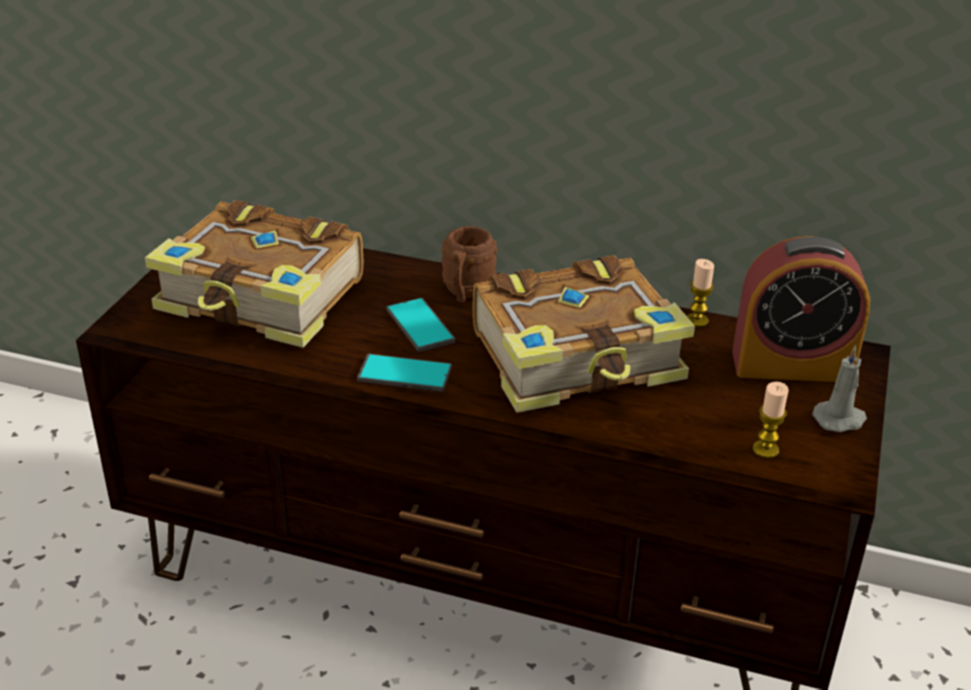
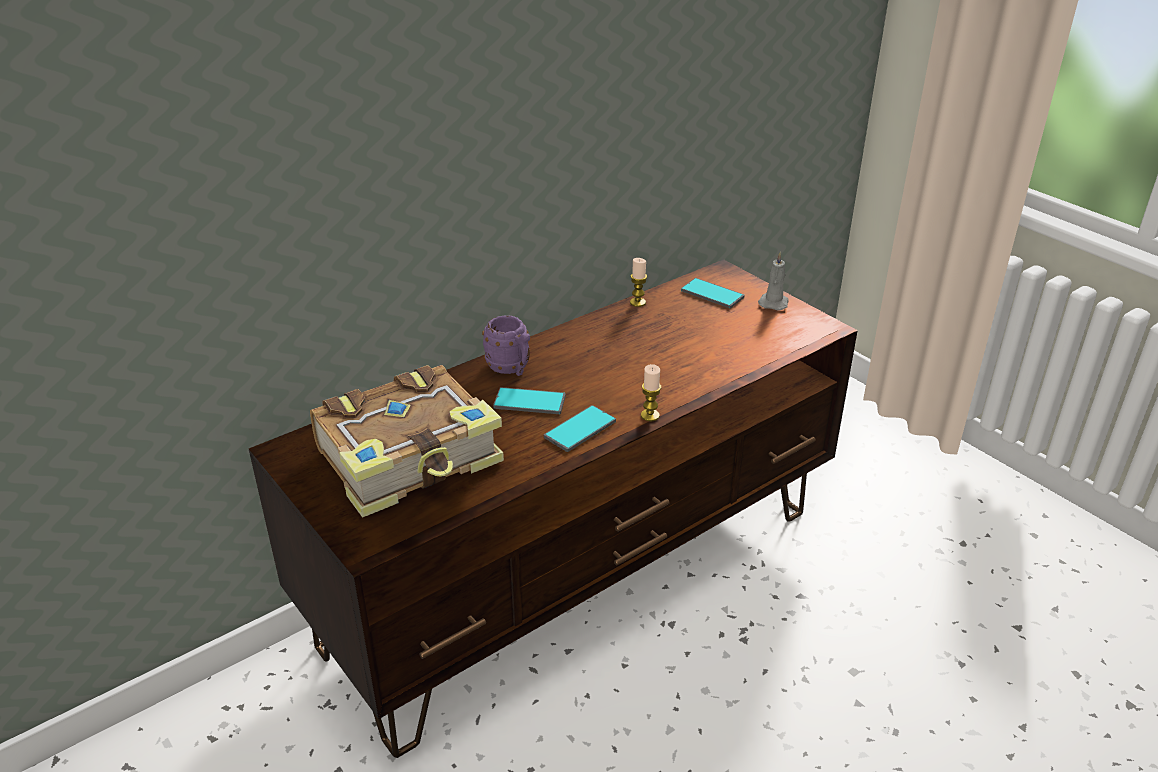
camera: 55 degrees left, 0 degrees up
(466, 293) = (511, 369): brown mug -> purple mug
(579, 358) = (633, 357): book -> none
(765, 449) = (779, 336): candle -> candle (650, 415)
(791, 365) = (712, 294): alarm clock -> phone

